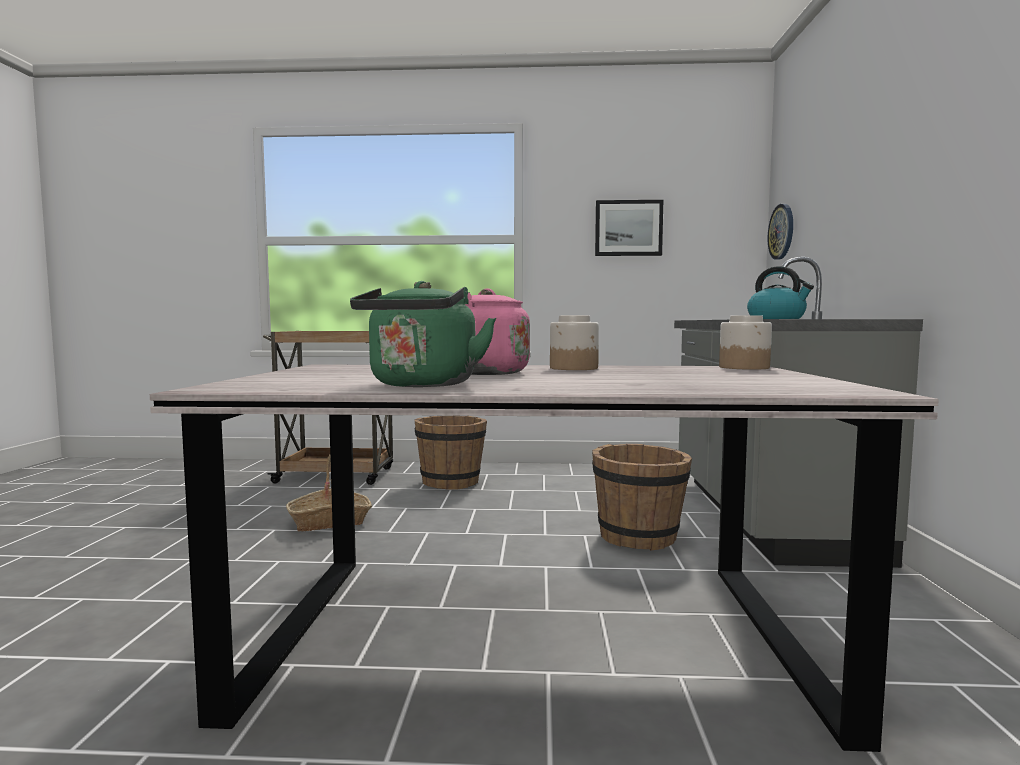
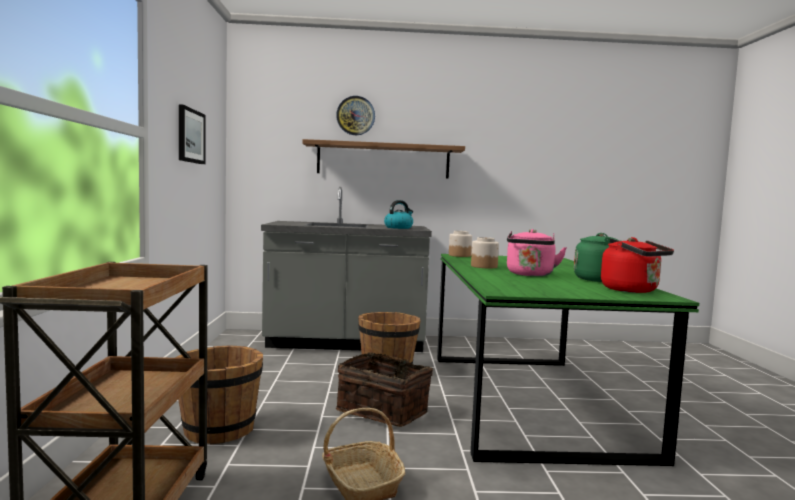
camera: 95 degrees left, 0 degrees up
(293, 385) = (633, 290): none -> red kettle
(485, 532) = (384, 411): none -> basket
(532, 635) = (529, 400): grey dining table -> green dining table
(782, 231) = (259, 157): wall clock -> wall clock (355, 115)
(881, 190) = (383, 160): none -> shelf

